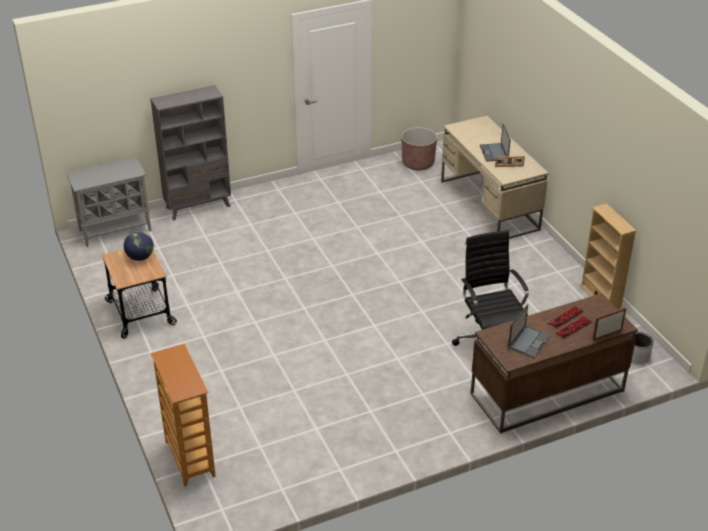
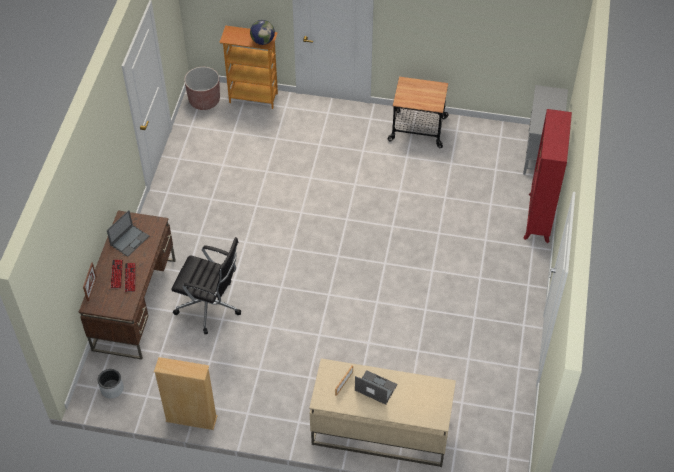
camera: 125 degrees right, 15 degrees up
(140, 257) = (427, 100): globe -> globe (262, 41)
(198, 207) = (538, 218): grey bookcase -> red bookcase
(418, 163) = (496, 420): brown planter -> brown planter (204, 100)
(529, 341) = (130, 240): laptop -> laptop turned 120 degrees counterclockwise

